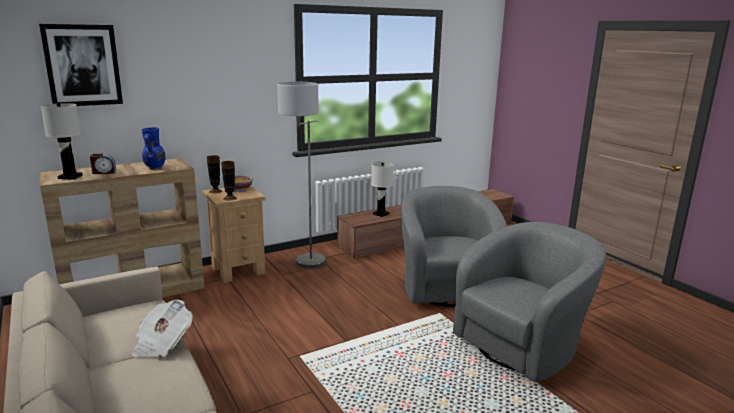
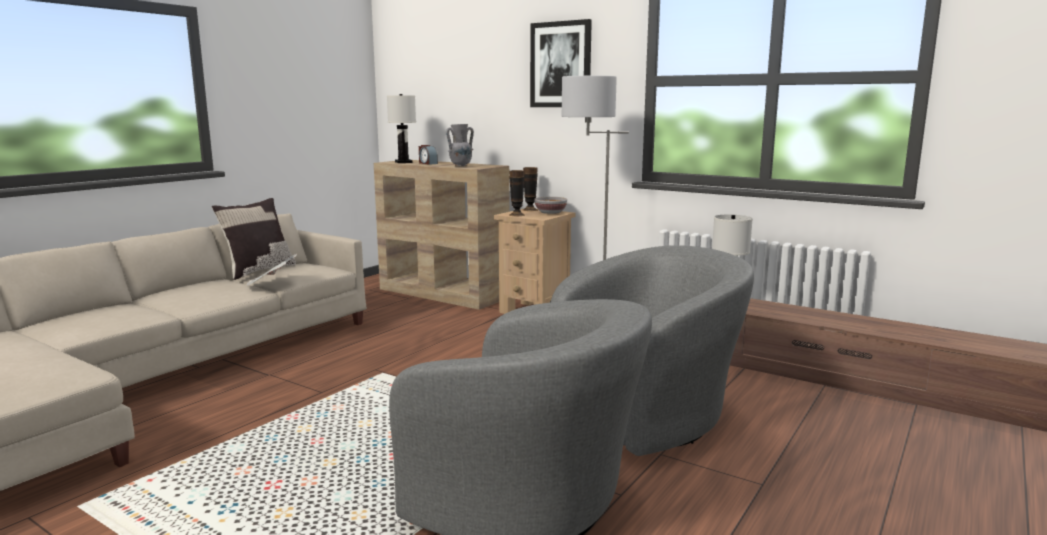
camera: 65 degrees right, 5 degrees down
(82, 65) = (445, 63): picture -> picture (561, 65)
(88, 346) = (258, 271): none -> pillow
(154, 168) = (460, 166): blue vase -> grey vase

